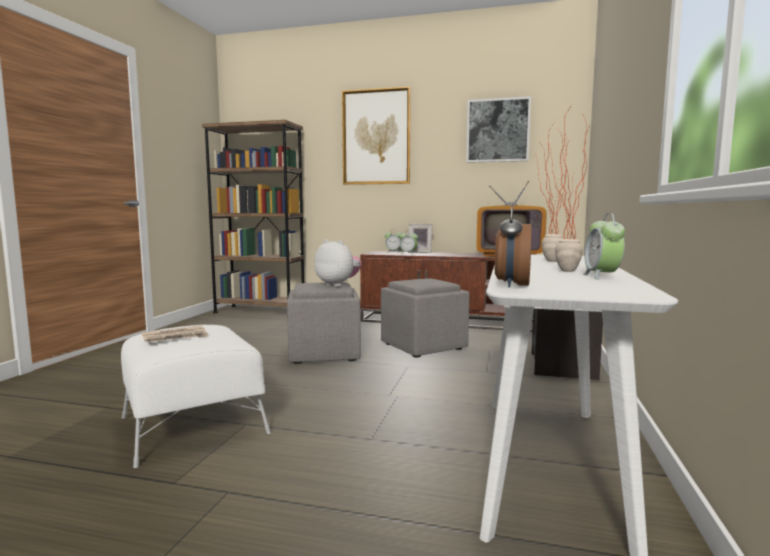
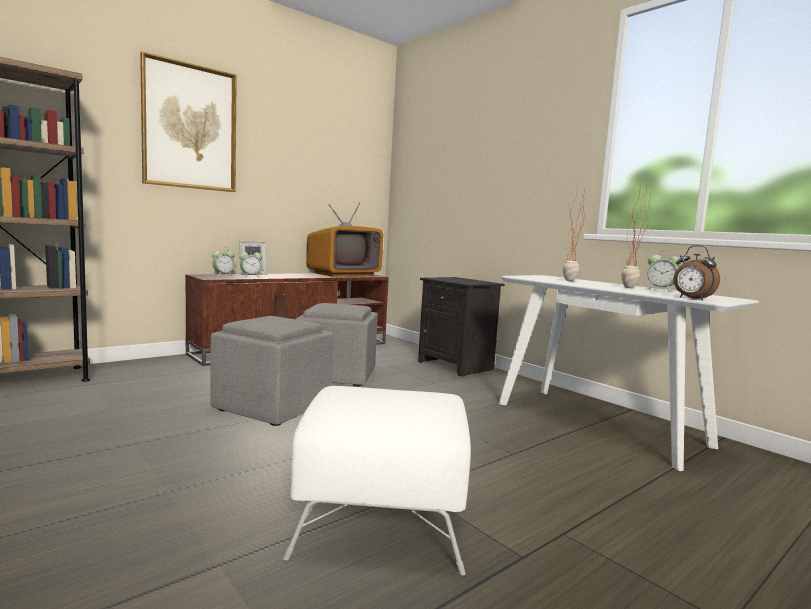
camera: 55 degrees left, 0 degrees up
(176, 337) = (390, 405): newspaper -> none
(338, 284) = (286, 319): plush toy -> none
(498, 130) = (323, 147): picture -> none

